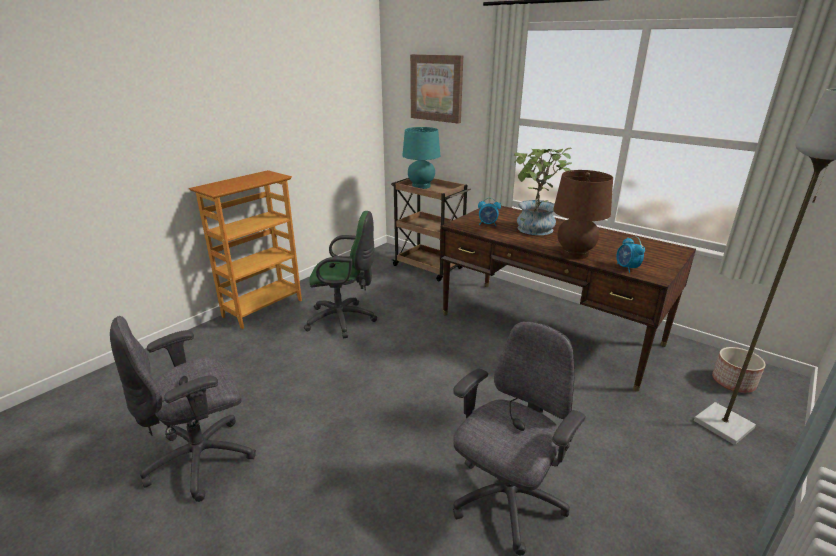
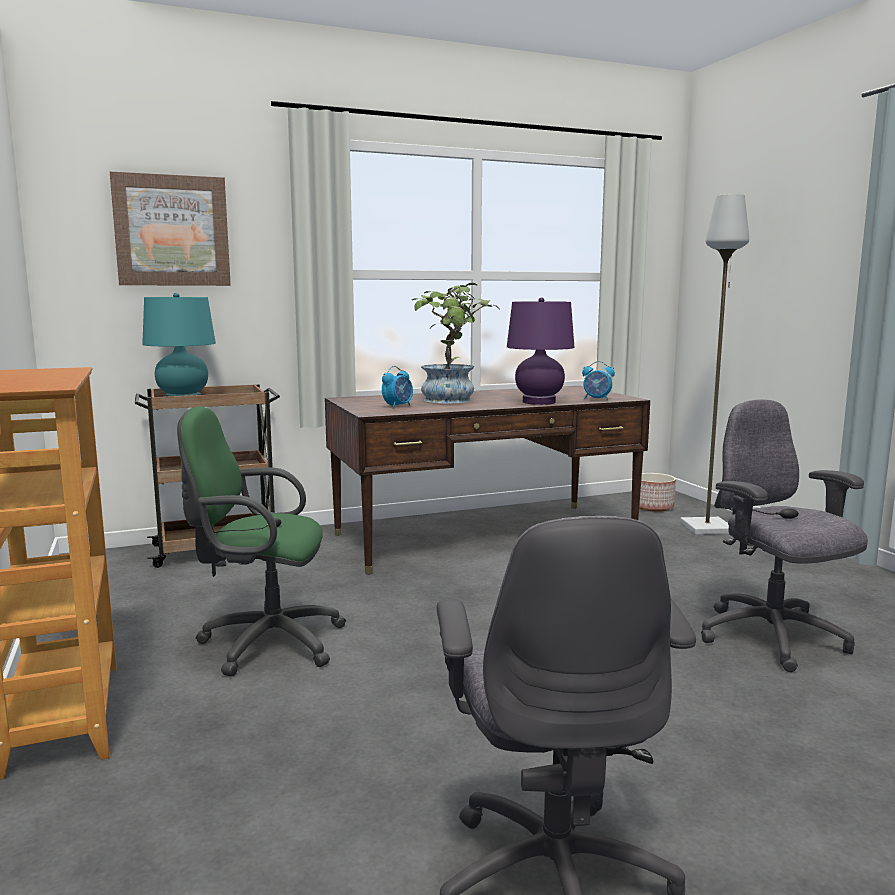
camera: 60 degrees left, 15 degrees down
(344, 320) = (264, 643): green office chair -> green office chair turned 120 degrees counterclockwise
(575, 253) = (539, 402): brown table lamp -> purple table lamp

